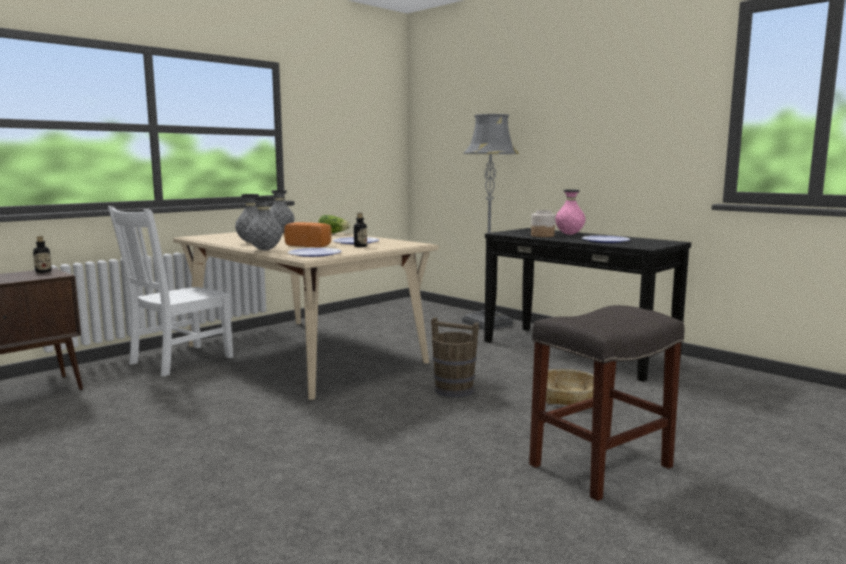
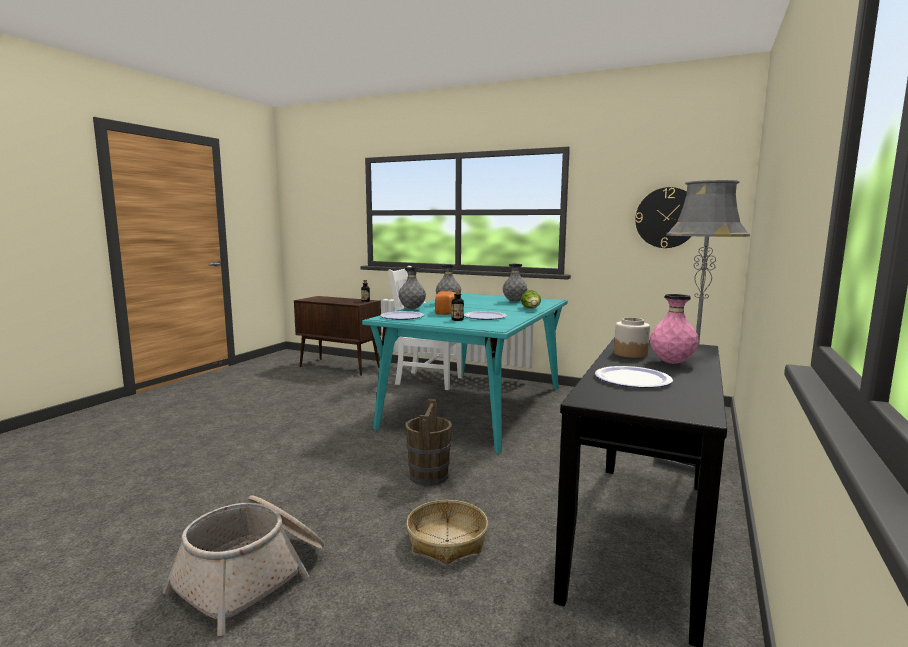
camera: 70 degrees right, 0 degrees up
(305, 354) = (476, 407): beige dining table -> turquoise dining table
(360, 141) = (666, 218): none -> wall clock
(601, 465) = (254, 576): grey stool -> basket

